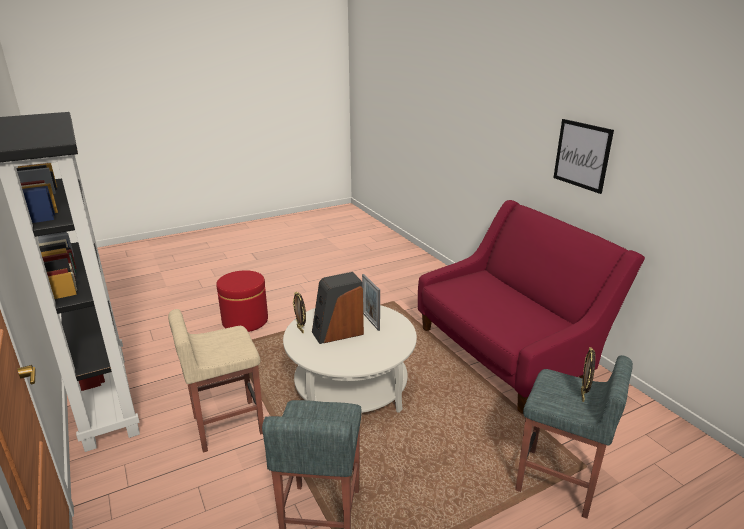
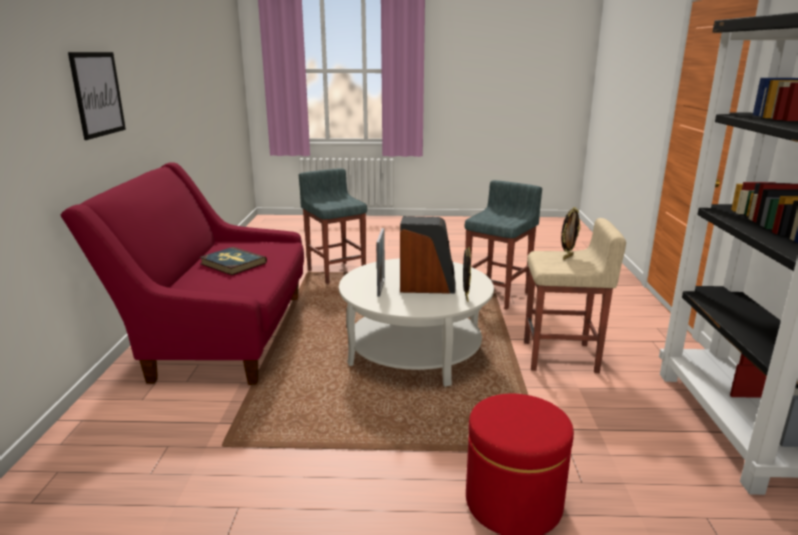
camera: 150 degrees left, 5 degrees down
(501, 303) = (233, 263): none -> book
(583, 396) = (328, 199): picture frame -> picture frame (567, 257)

